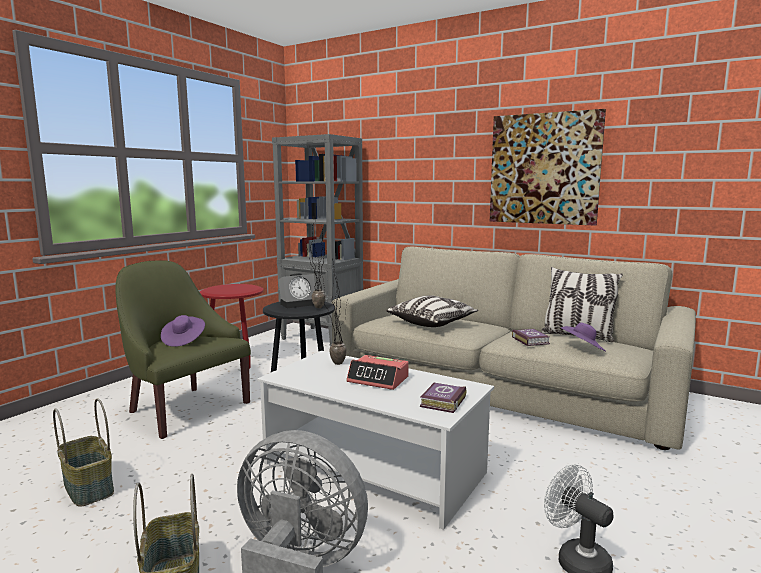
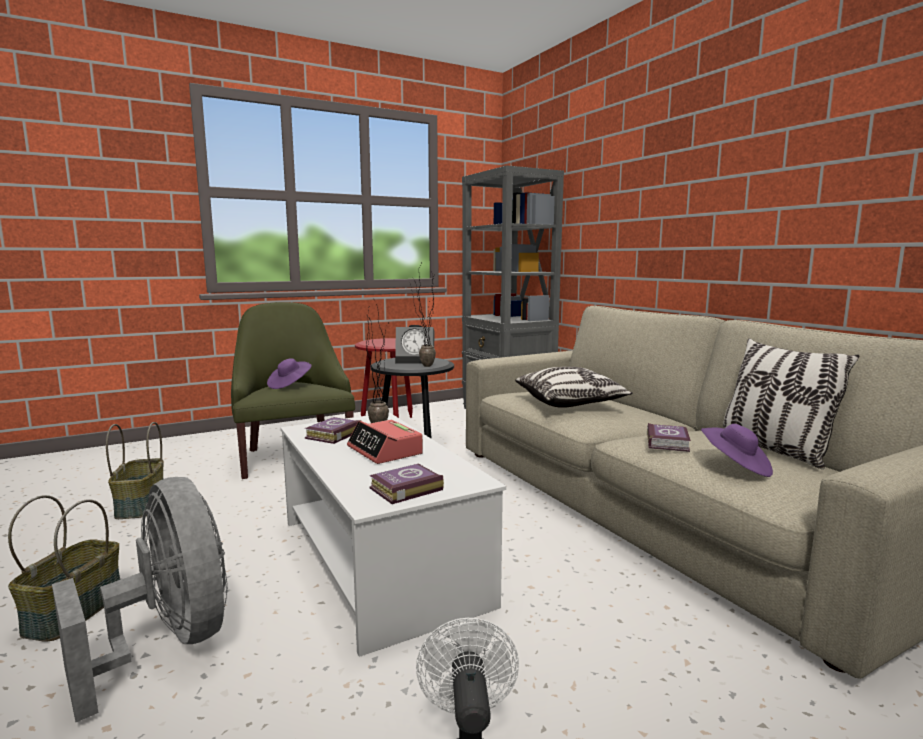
camera: 30 degrees right, 0 degrees up
(315, 376) = (332, 435): none -> book
(544, 169) = (780, 190): picture -> none

